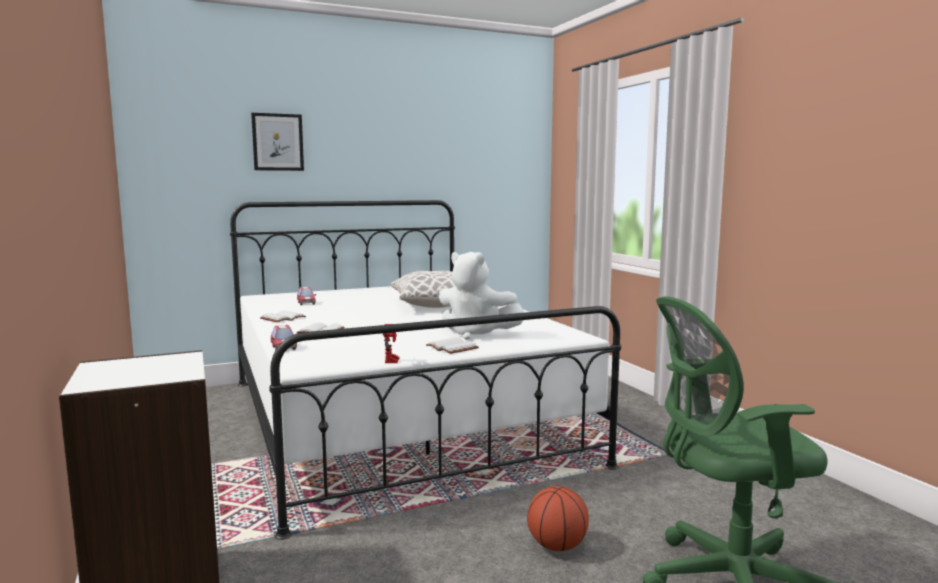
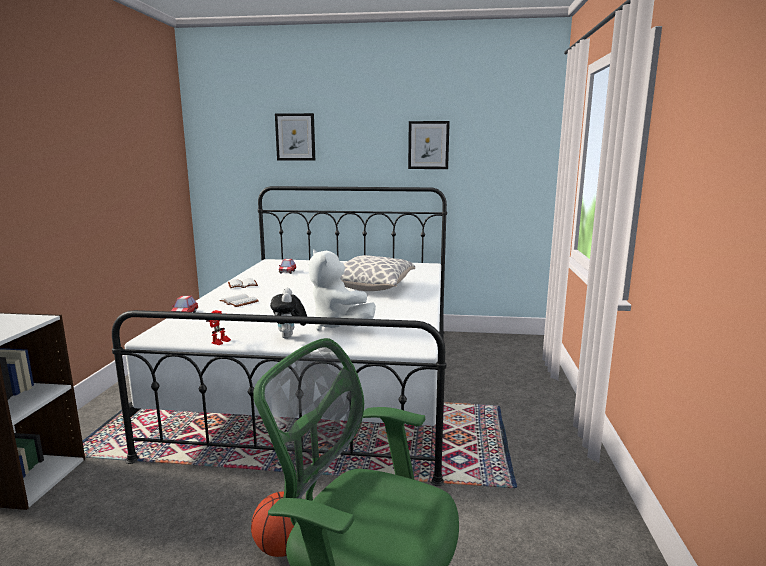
camera: 30 degrees right, 5 degrees up
(431, 155) = (428, 145): none -> picture
(453, 348) = (290, 337): white book -> plush toy

